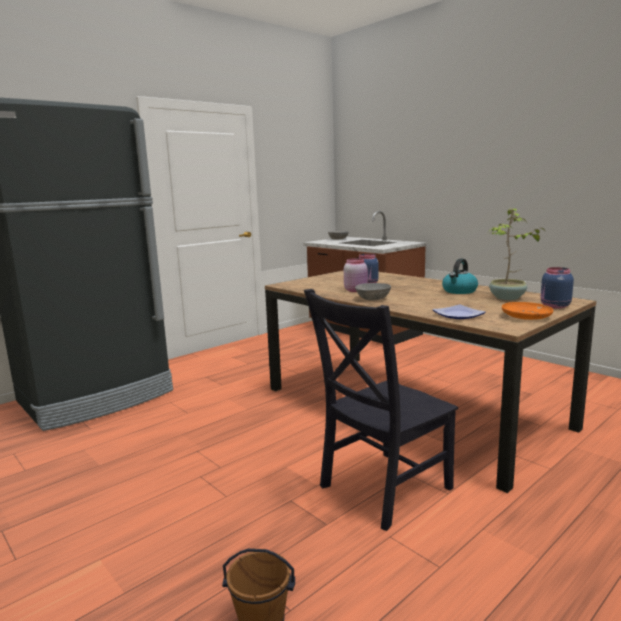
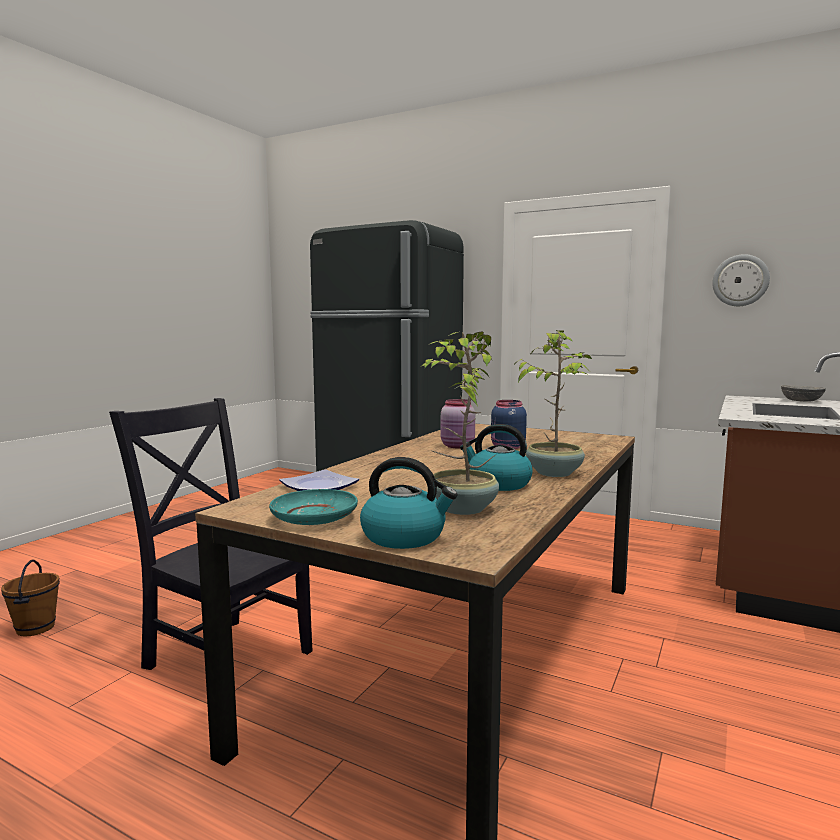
camera: 70 degrees right, 5 degrees down
(290, 172) = (740, 280): none -> wall clock
(373, 299) = (408, 454): grey bowl -> none
(437, 283) = (554, 472): none -> potted plant
(526, 316) = (315, 518): orange plate -> turquoise plate
(554, 306) = (405, 536): blue jar -> kettle

